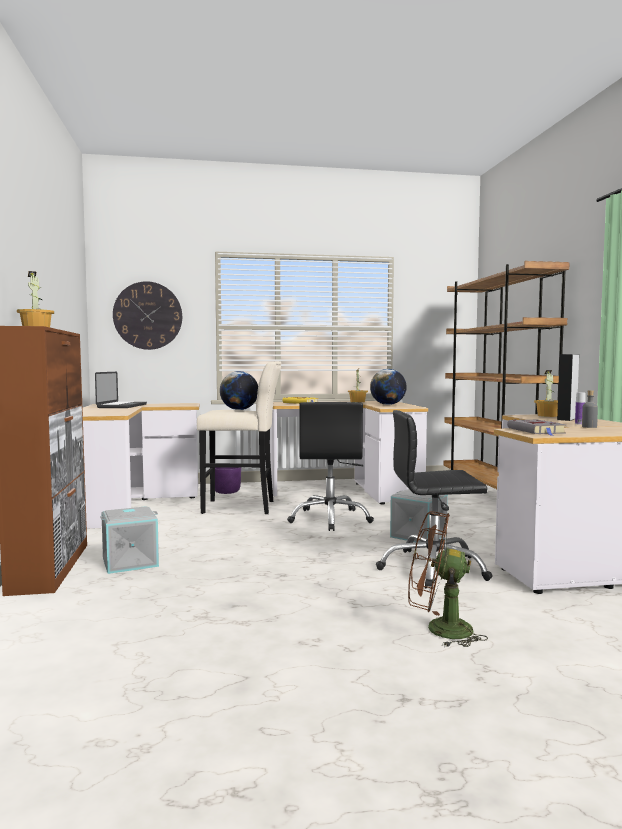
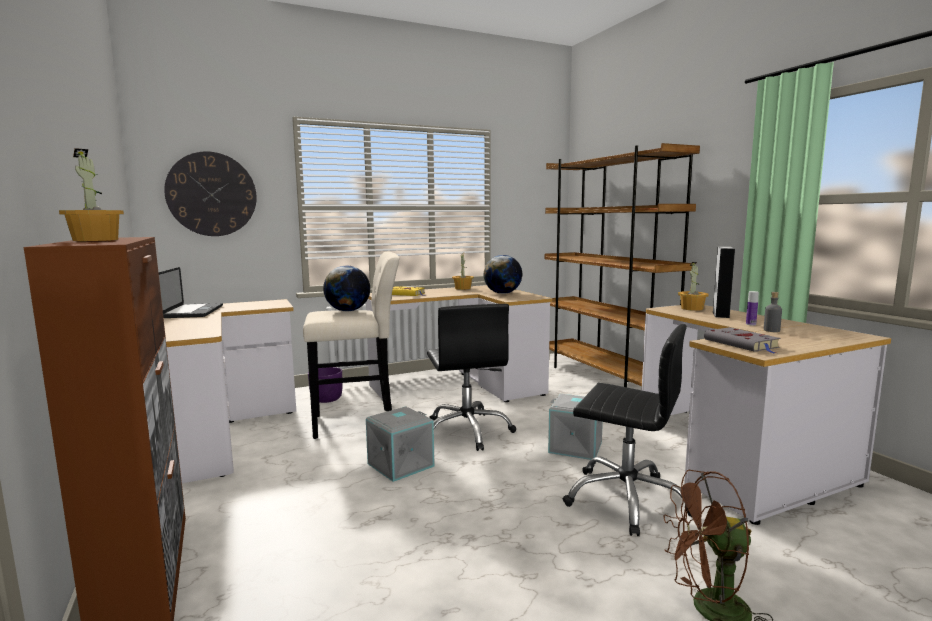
camera: 15 degrees left, 5 degrees up
(130, 562) = (261, 543): grey storage box -> grey storage box (400, 464)
(433, 568) = (626, 499): black office chair -> black office chair turned 135 degrees counterclockwise

